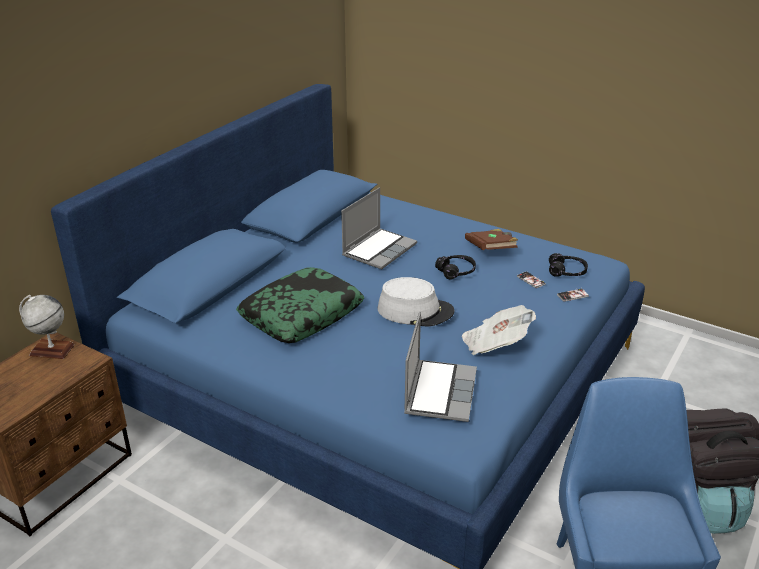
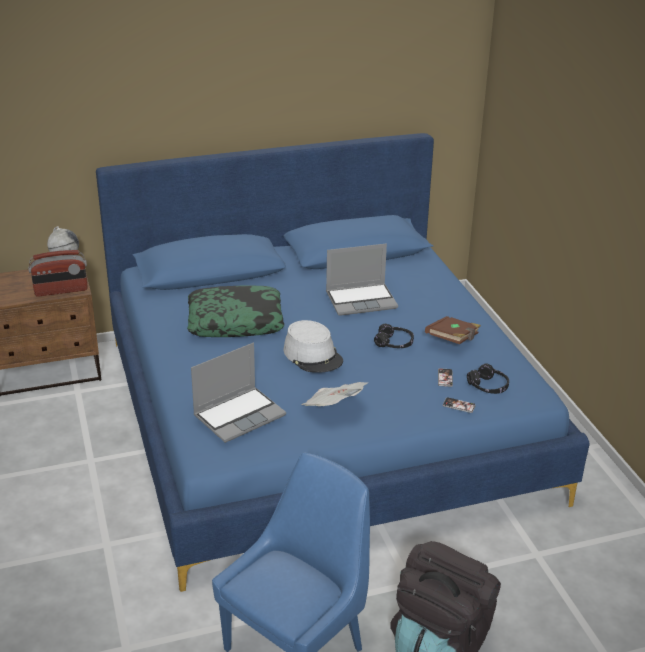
camera: 40 degrees right, 0 degrees up
(71, 369) = (61, 290): none -> radio

